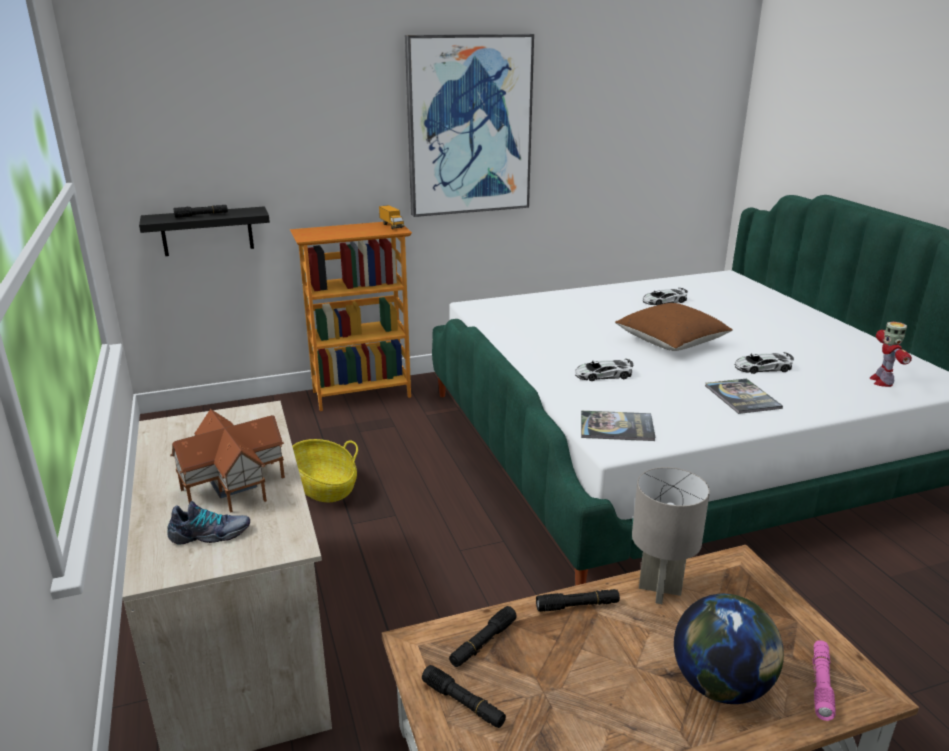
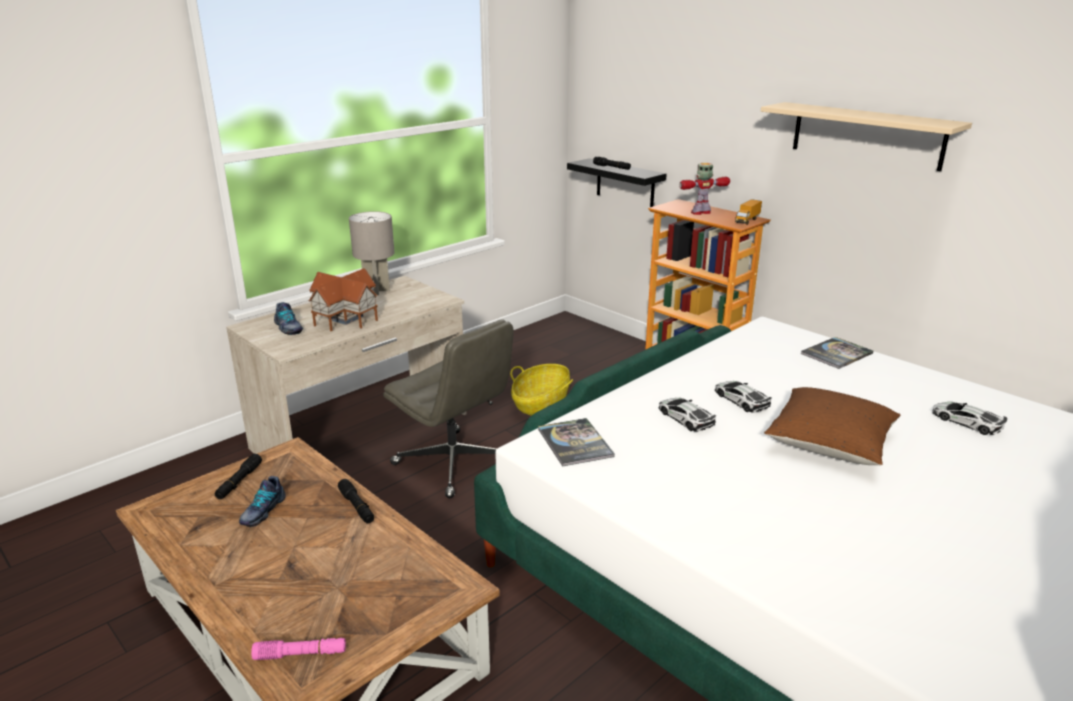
camera: 65 degrees right, 0 degrees up
(387, 575) = (454, 463): none -> grey office chair
(469, 126) = (867, 135): picture -> beige shelf
(483, 643) = (299, 475): black flashlight -> none
(548, 687) = (262, 511): none -> shoe
(659, 590) = (395, 544): grey table lamp -> grey table lamp (376, 290)
(721, 686) = (284, 593): globe -> none
(742, 397) = (727, 510): book -> book (836, 354)
(762, 368) = (838, 518): toy car -> toy car (741, 400)
(882, 381) = (933, 634): toy robot -> toy robot (701, 212)

